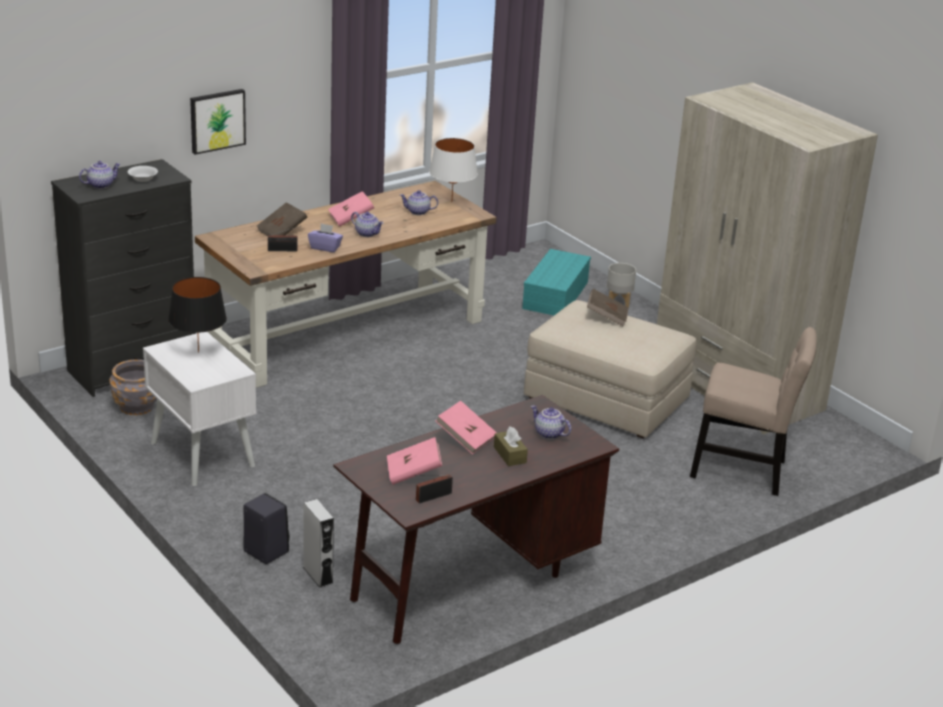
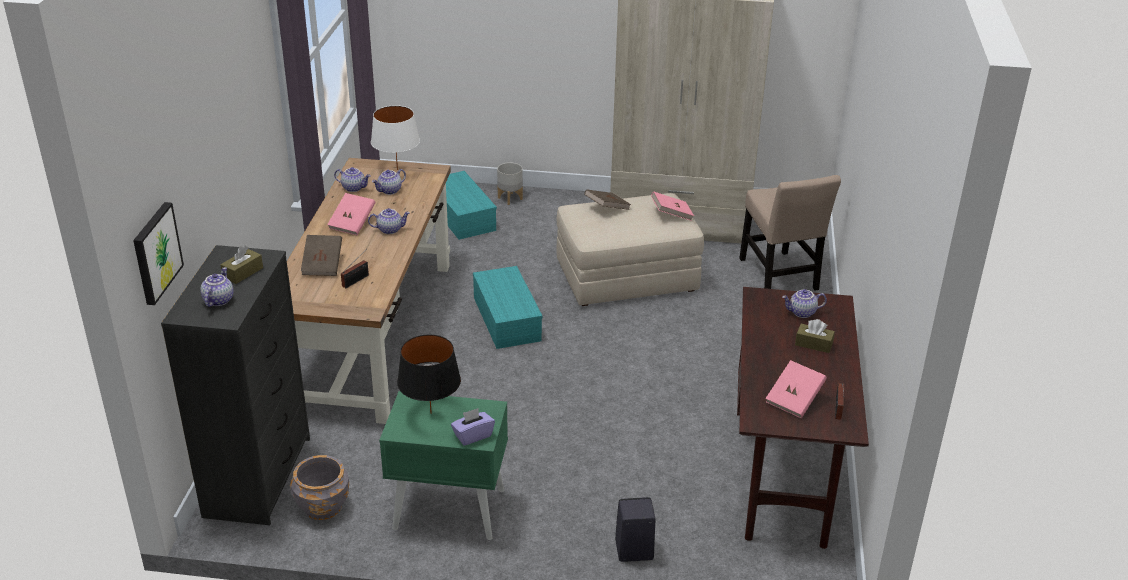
camera: 45 degrees left, 5 degrees up
(143, 179) = (243, 273): white bowl -> brown tissue box
(201, 454) = (448, 508): white nightstand -> green nightstand
(217, 120) = (229, 180): picture -> picture (155, 252)
(318, 575) = (696, 539): grey speaker -> none
(325, 247) = (383, 259): purple tissue box -> purple tissue box (473, 435)
(398, 199) = (354, 188): none -> teapot
(456, 374) = (505, 318): none -> turquoise storage box
(466, 439) = (769, 351): pink book -> pink book (671, 215)
(743, 471) = (779, 277): beige chair -> beige chair turned 105 degrees clockwise

